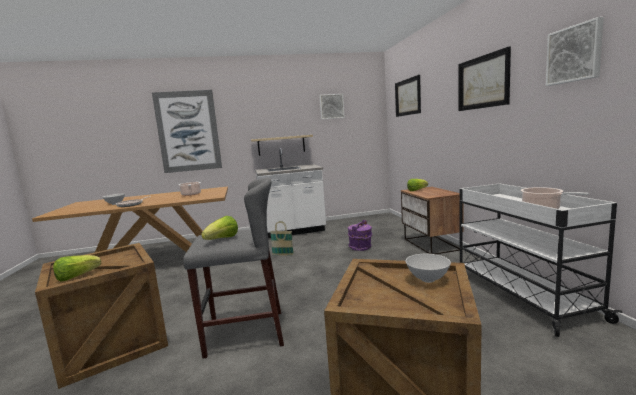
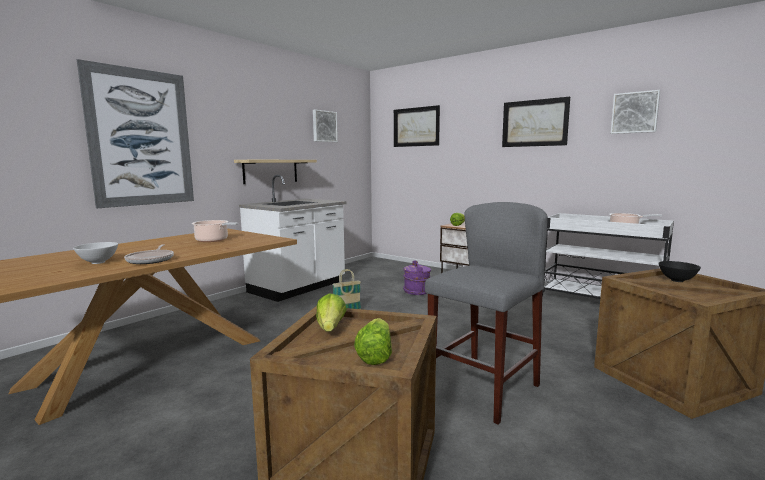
camera: 40 degrees left, 0 degrees up
(222, 239) = (495, 274): lettuce -> lettuce (330, 328)
(427, 280) = (677, 280): white bowl -> black bowl

